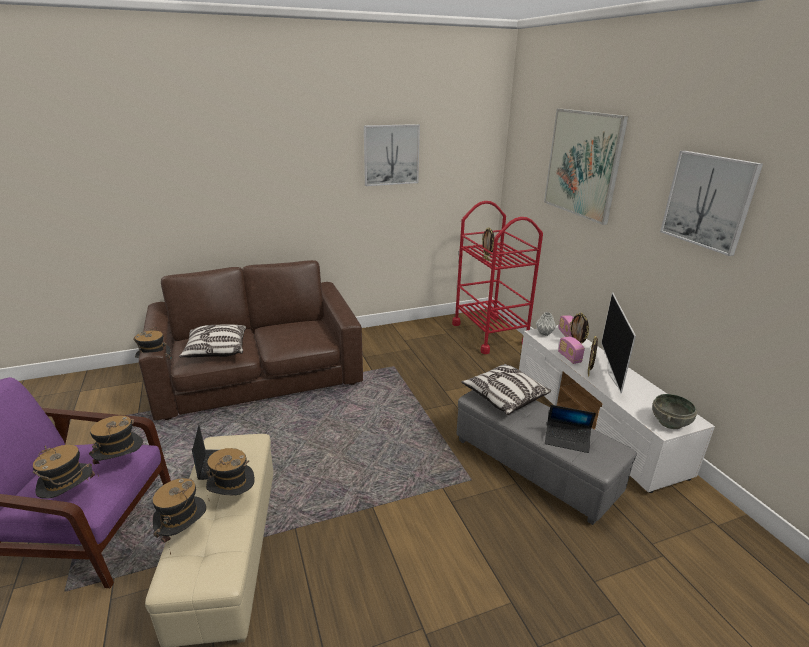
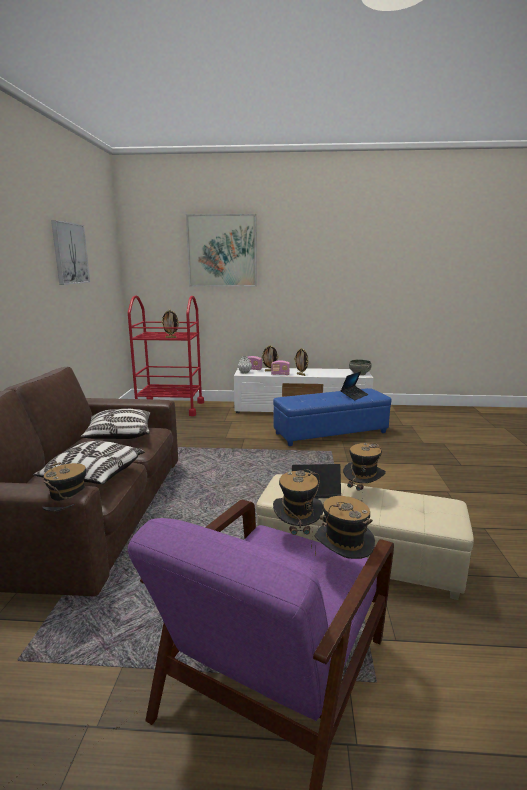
camera: 65 degrees left, 10 degrees down
(184, 533) = (399, 517): hat -> none
(504, 397) = (300, 398): pillow -> pillow (119, 435)
(535, 466) = (331, 432): grey ottoman -> blue ottoman
(613, 373) = (307, 371): television -> none
(708, 201) = (327, 254): picture -> none

